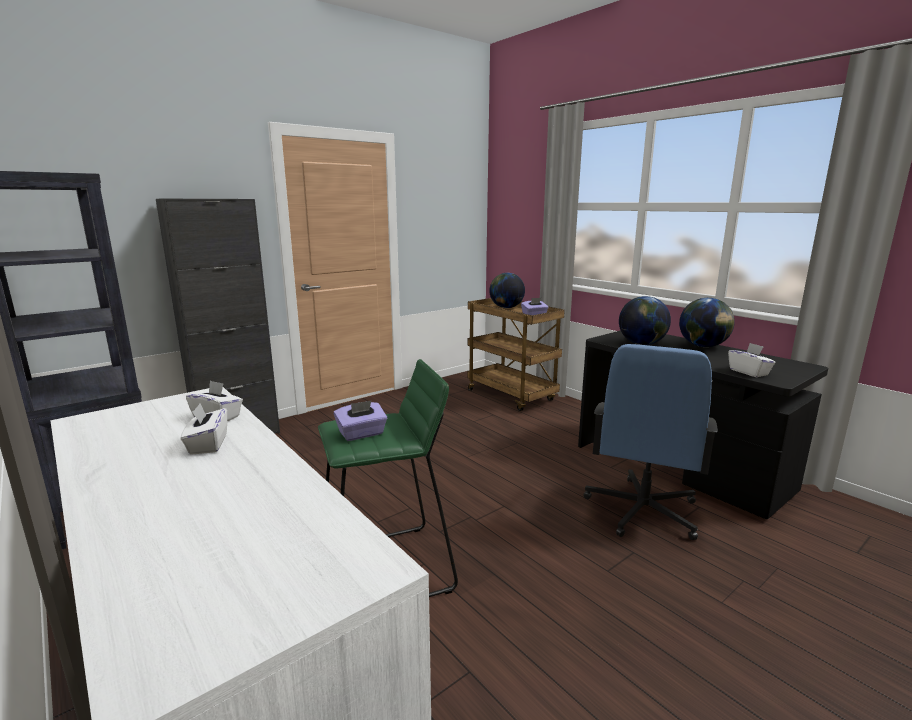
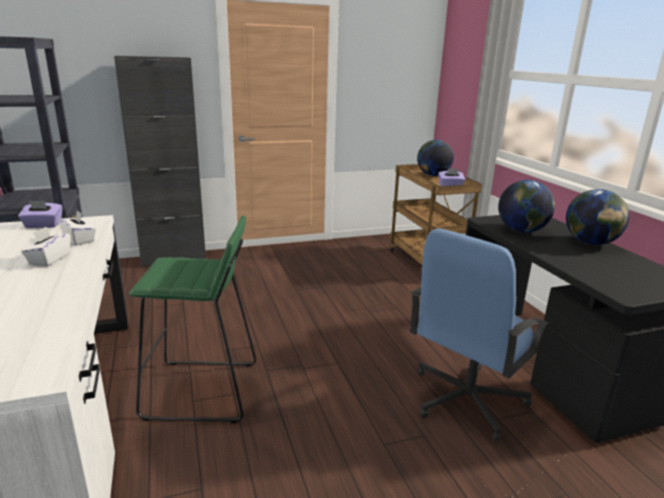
camera: 20 degrees right, 5 degrees up
(361, 434) = (173, 272): purple tissue box -> purple tissue box (43, 225)
(749, 372) = (604, 280): white tissue box -> none

